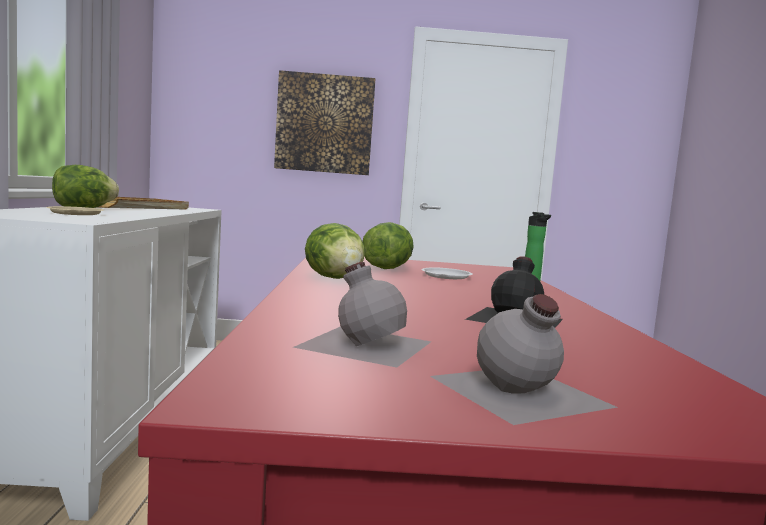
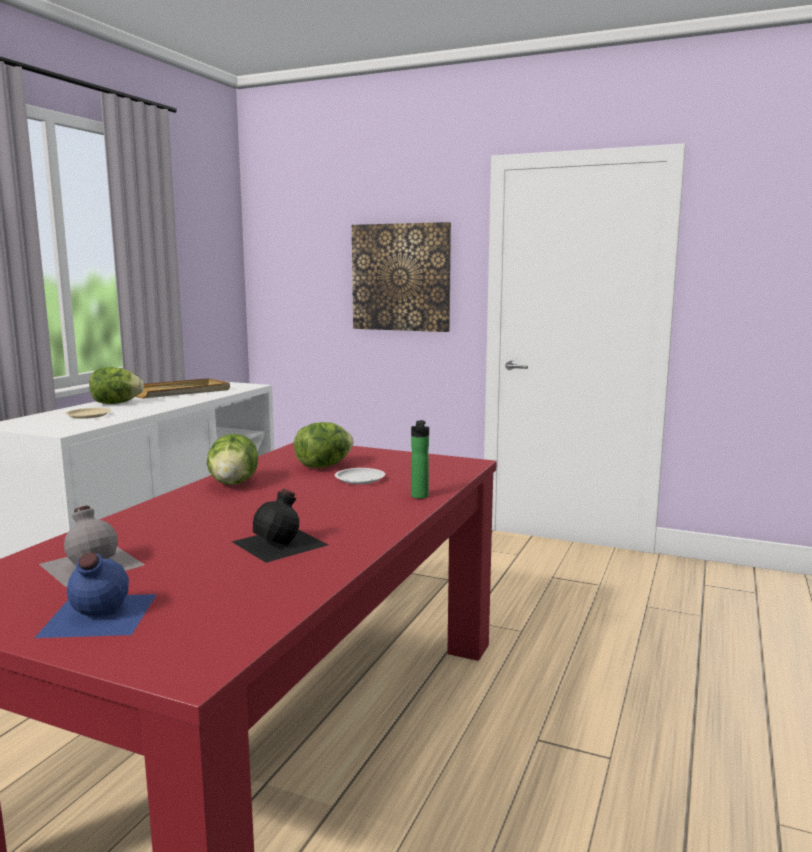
camera: 25 degrees right, 5 degrees up
(519, 392) = (97, 615): grey bottle -> blue bottle

